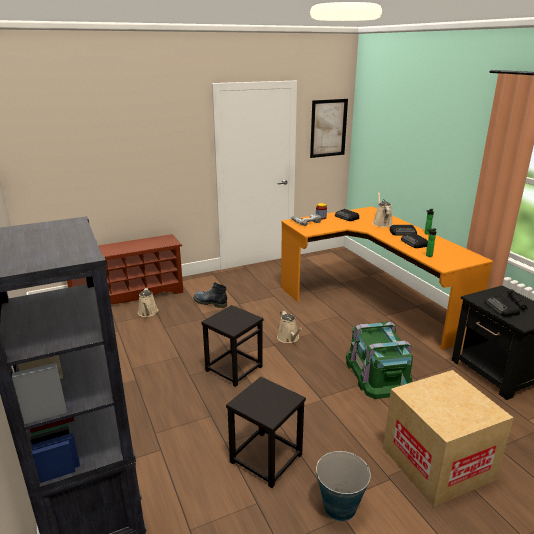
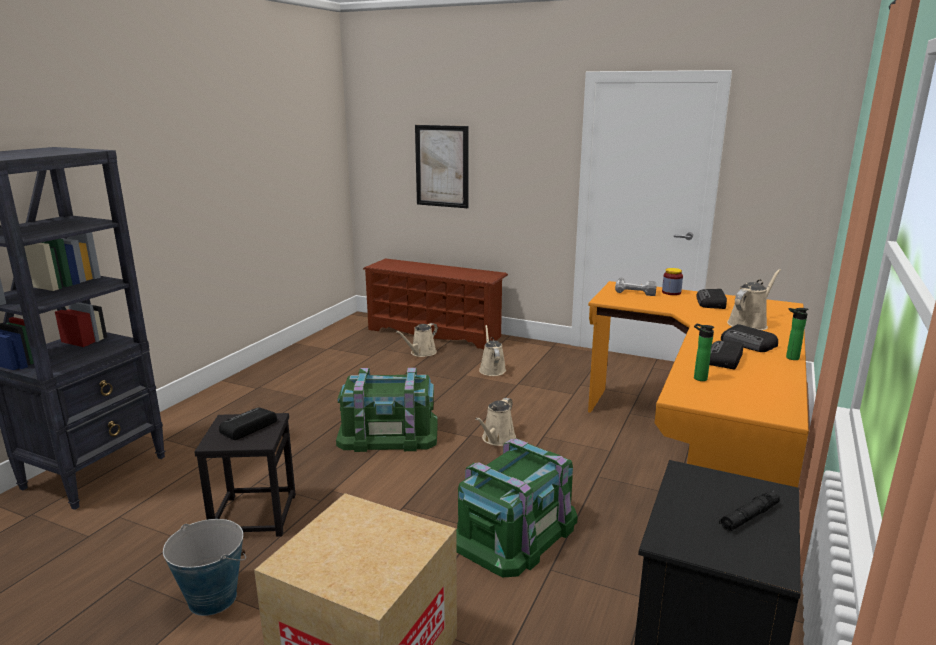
camera: 50 degrees right, 5 degrees down
(209, 303) = (491, 369): boot -> beige watering can
(233, 368) = (388, 433): black stool -> green storage box
(328, 128) = (792, 157): picture -> picture (442, 166)
(502, 309) = (691, 507): radio -> radio (247, 427)

